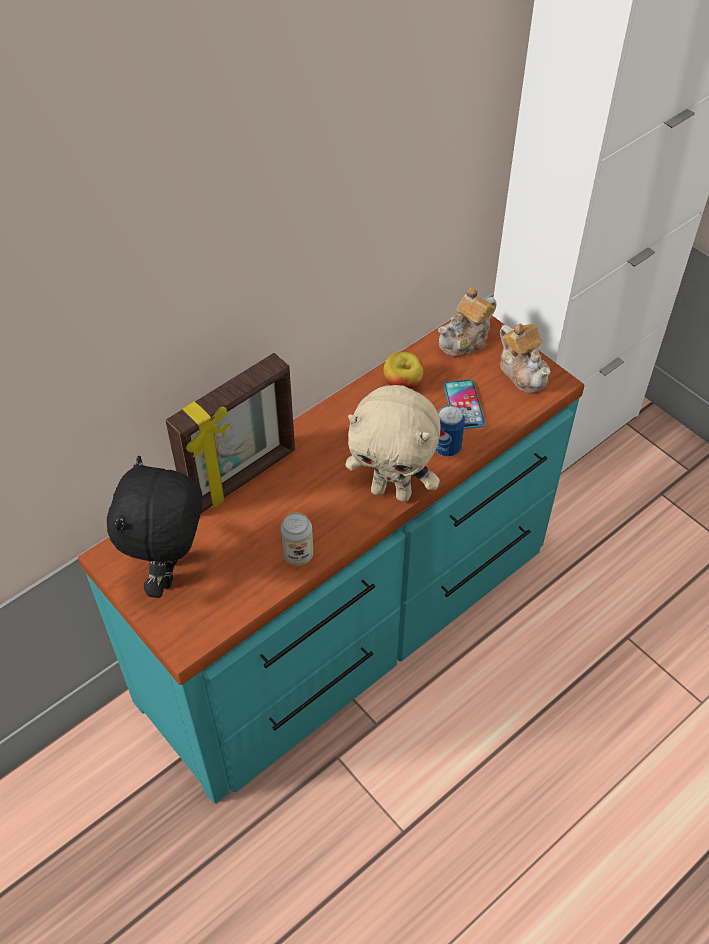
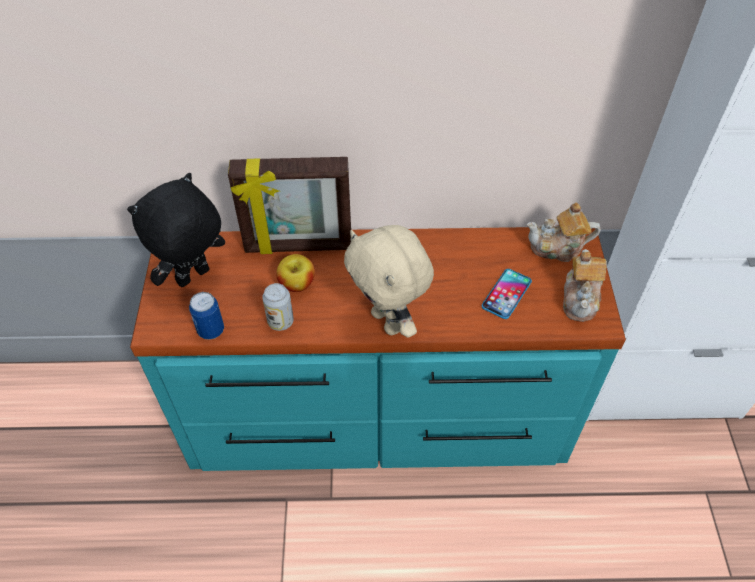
camera: 40 degrees right, 0 degrees up
(403, 383) = (476, 251): apple -> apple (297, 284)
(446, 448) = (461, 317): can -> can (211, 330)

